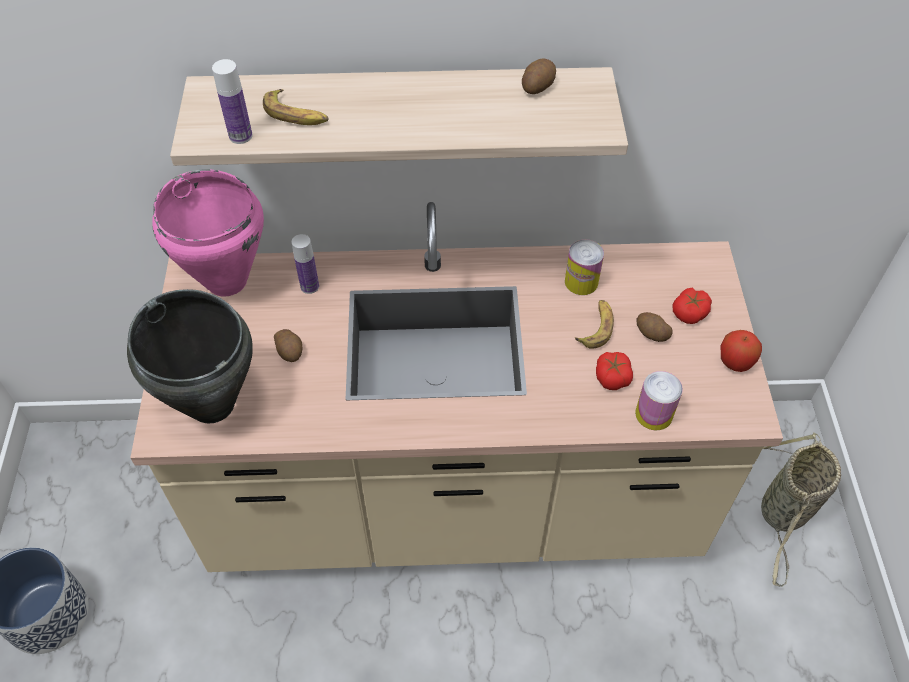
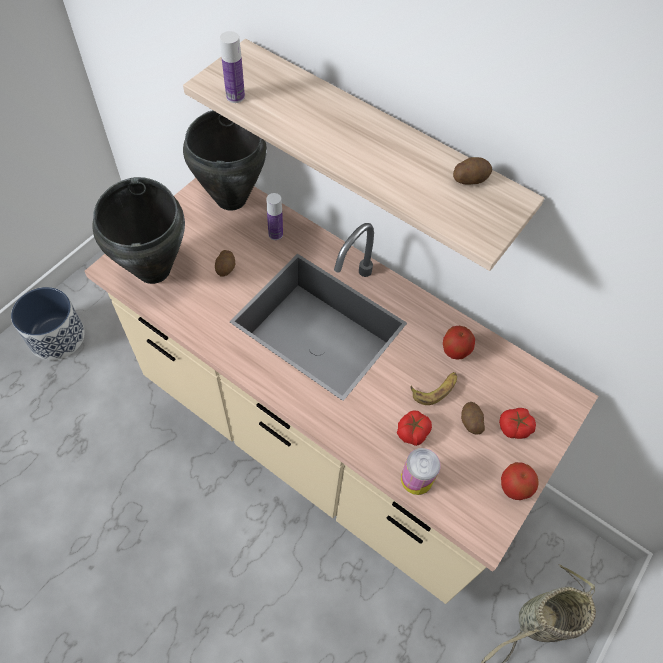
camera: 35 degrees right, 5 degrees up
(226, 282) = (230, 199): pink cooking pot -> black cooking pot
(296, 115) = (283, 102): banana -> none
(581, 282) = (455, 350): can -> apple

